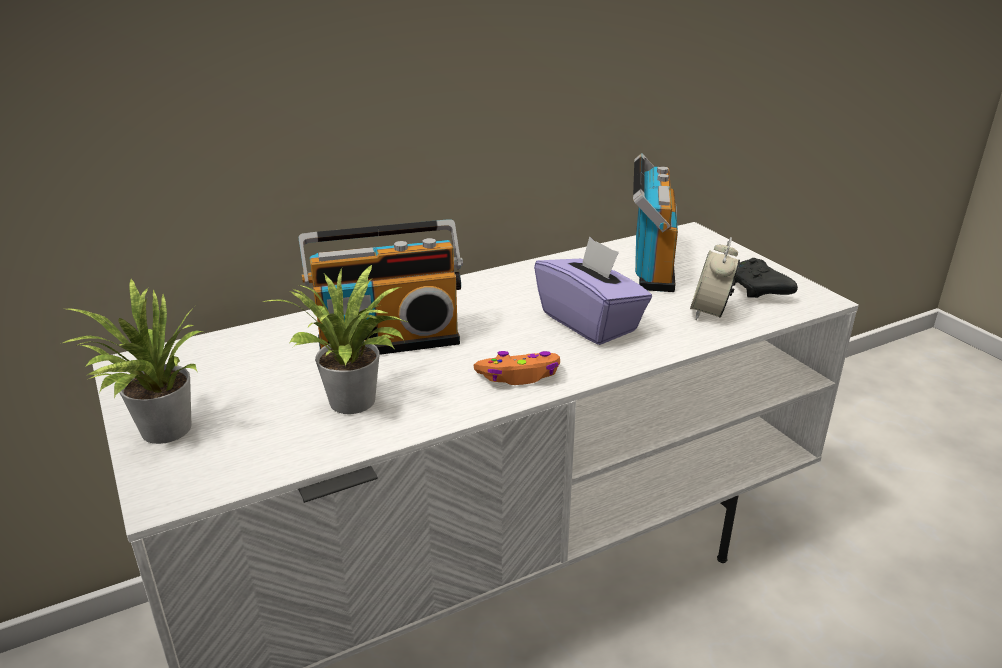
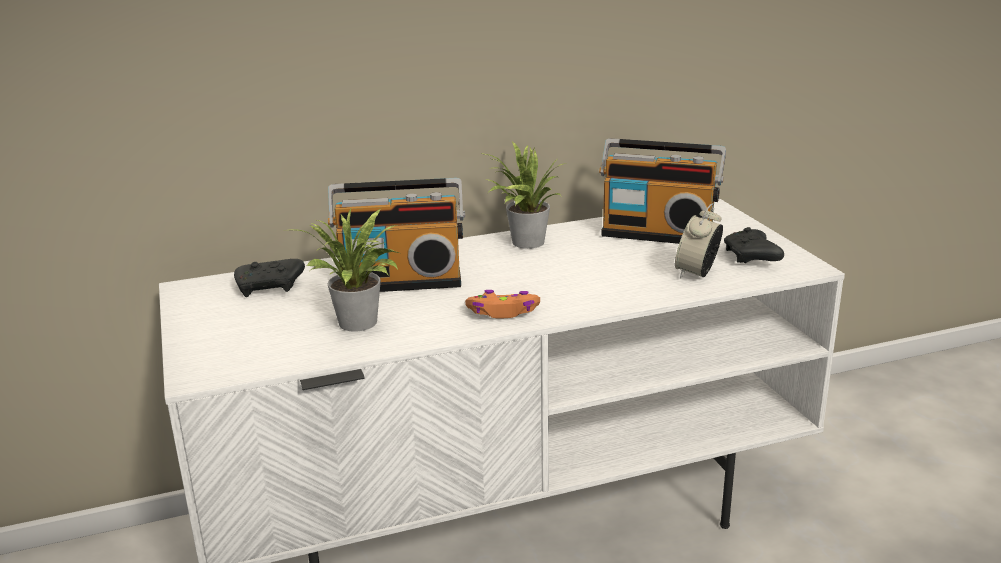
camera: 10 degrees right, 5 degrees down
(159, 431) = (201, 334): potted plant -> potted plant (524, 243)
(234, 358) = (271, 287): none -> black game controller
(590, 322) = (582, 276): purple tissue box -> none
(649, 265) = (658, 233): radio -> radio turned 90 degrees clockwise

